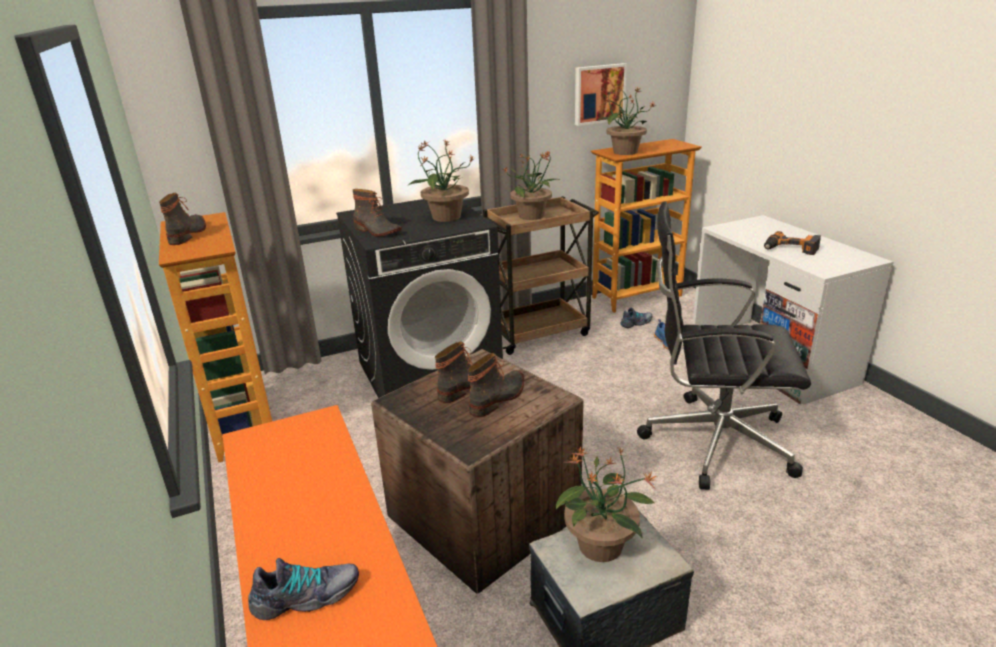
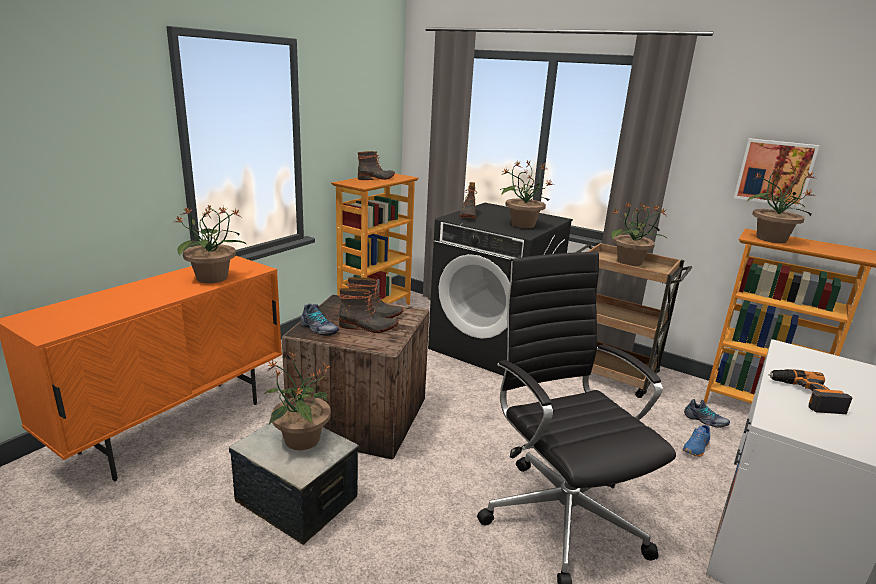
camera: 55 degrees right, 5 degrees down
(307, 598) = (110, 299): shoe -> shoe (318, 329)
(317, 467) = (213, 278): none -> potted plant

